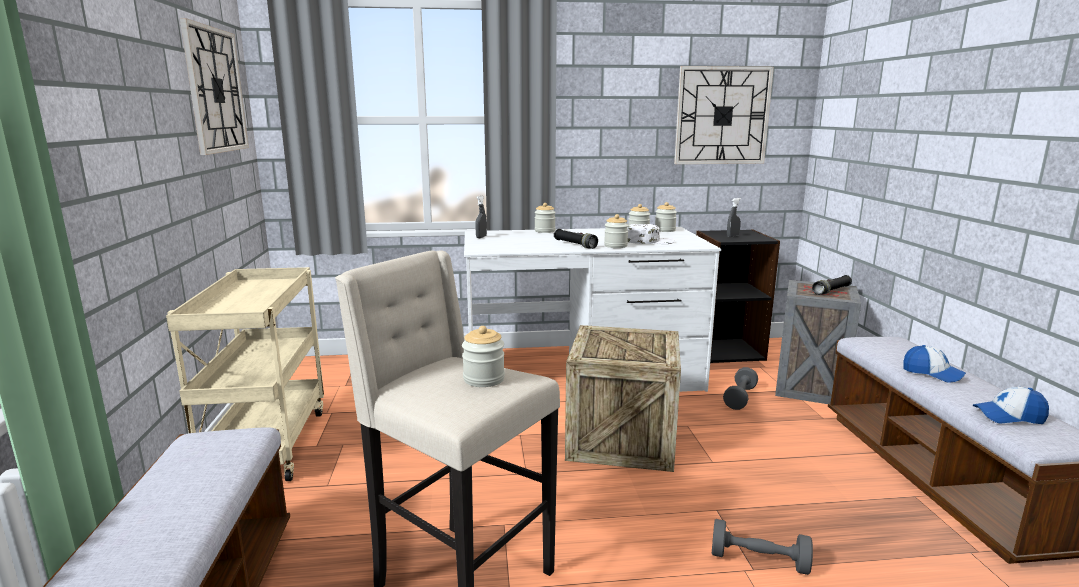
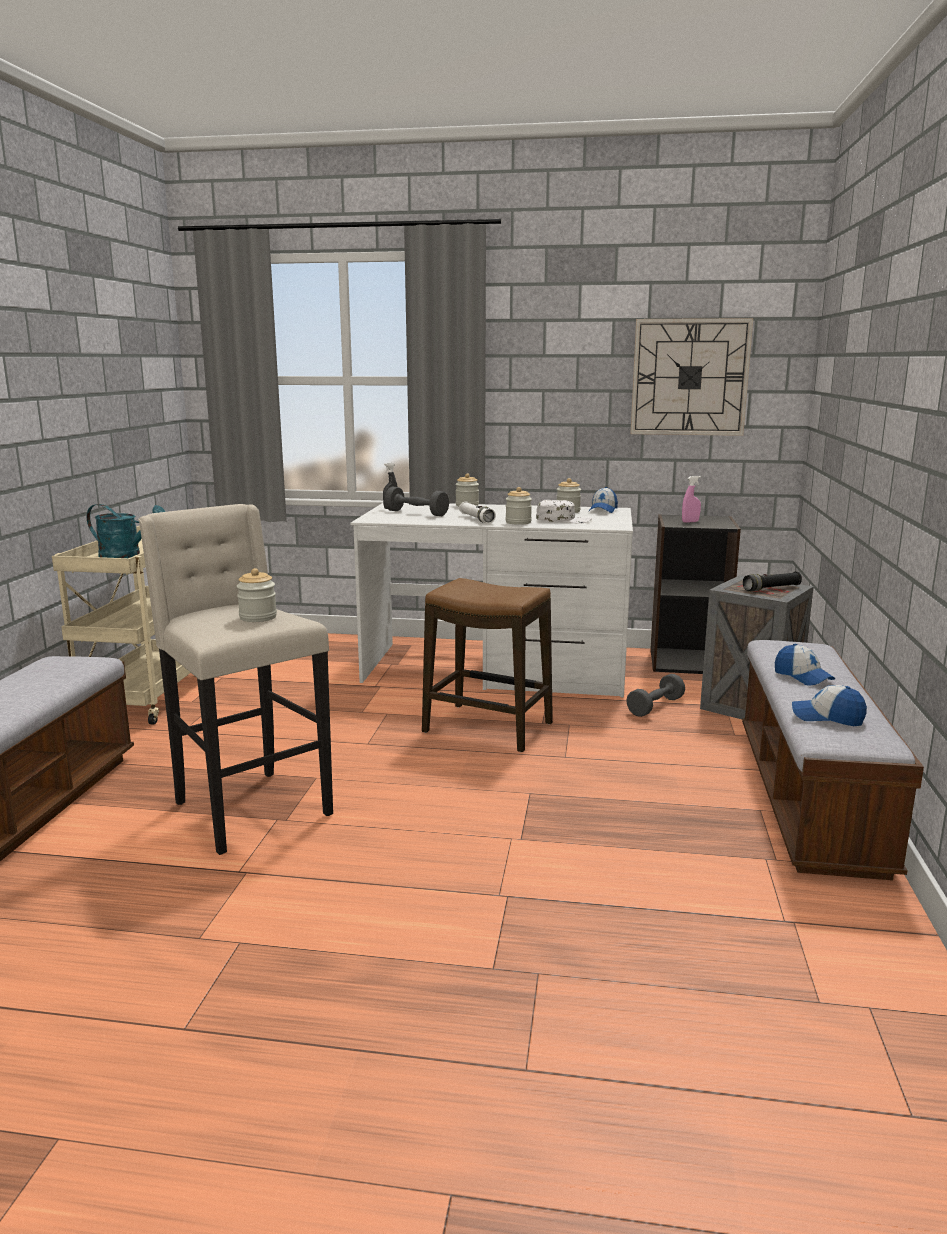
camera: 15 degrees right, 0 degrees up
(215, 90) = (134, 352): wall clock -> none
(244, 306) = (127, 556): none -> turquoise watering can
(575, 245) = (476, 519): black flashlight -> white flashlight
(621, 439) = (487, 728): crate -> stool
(665, 230) = (603, 510): jar -> cap
(732, 236) = (690, 522): grey spray bottle -> pink spray bottle
(758, 560) = (532, 834): grey dumbbell -> grey dumbbell (416, 513)

